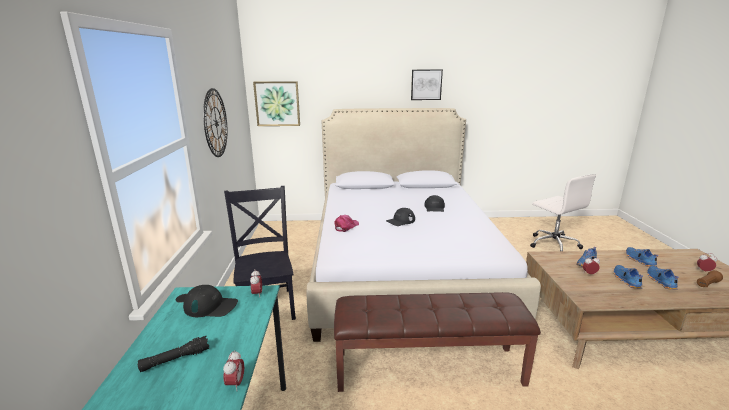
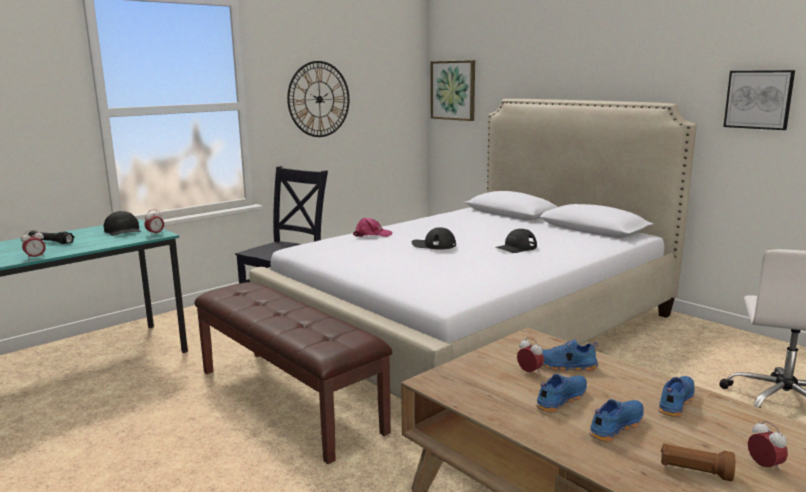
camera: 50 degrees right, 5 degrees down
(426, 84) = (639, 62): picture -> picture (758, 99)

